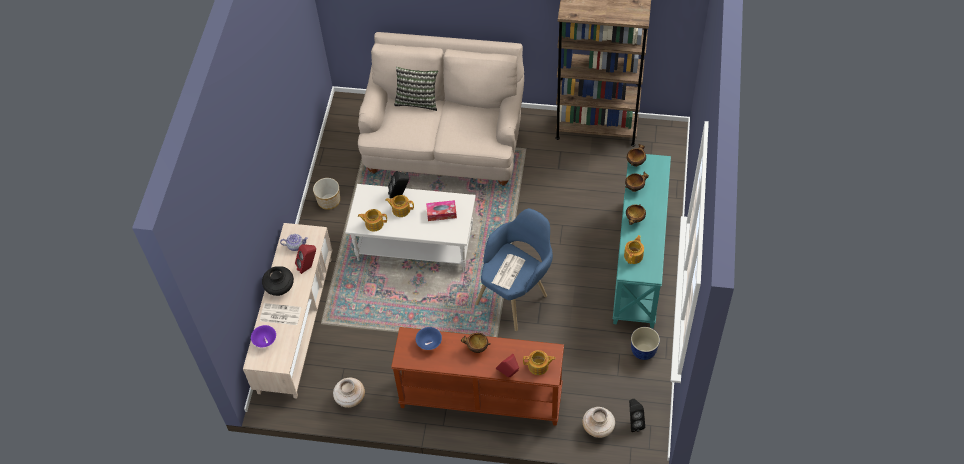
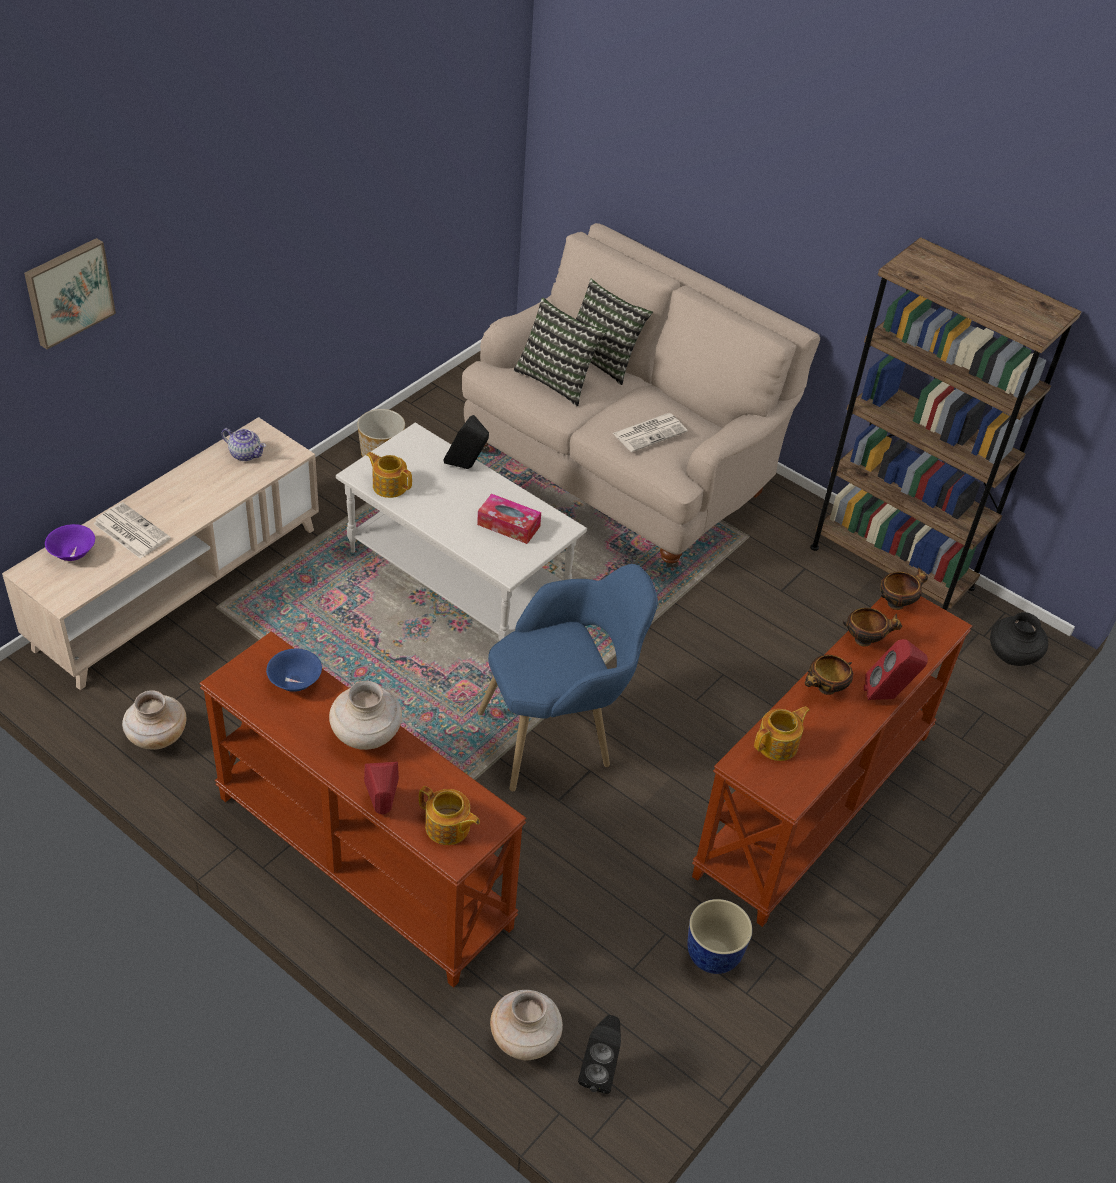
camera: 25 degrees right, 10 degrees down
(230, 230) = (68, 291): none -> picture
(280, 288) = (166, 496): black vase -> black vase (1011, 656)
(308, 267) = (236, 491): red speaker -> red speaker (887, 696)
(400, 209) = (449, 488): teapot -> none
(407, 125) = (557, 379): none -> pillow
(477, 348) = (366, 735): bowl -> beige vase
(508, 271) = (543, 663): newspaper -> newspaper (650, 432)
(639, 263) = (816, 805): turquoise console table -> brown console table

